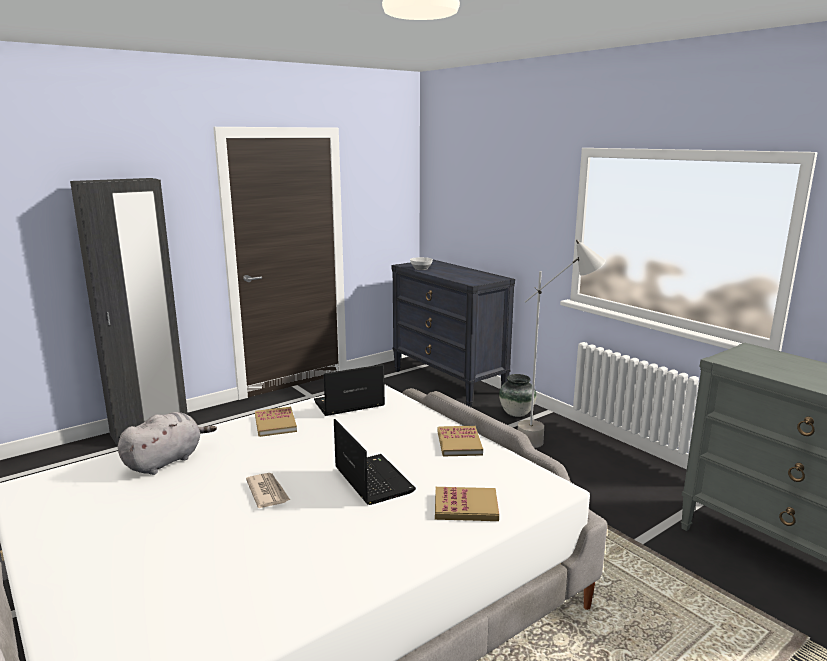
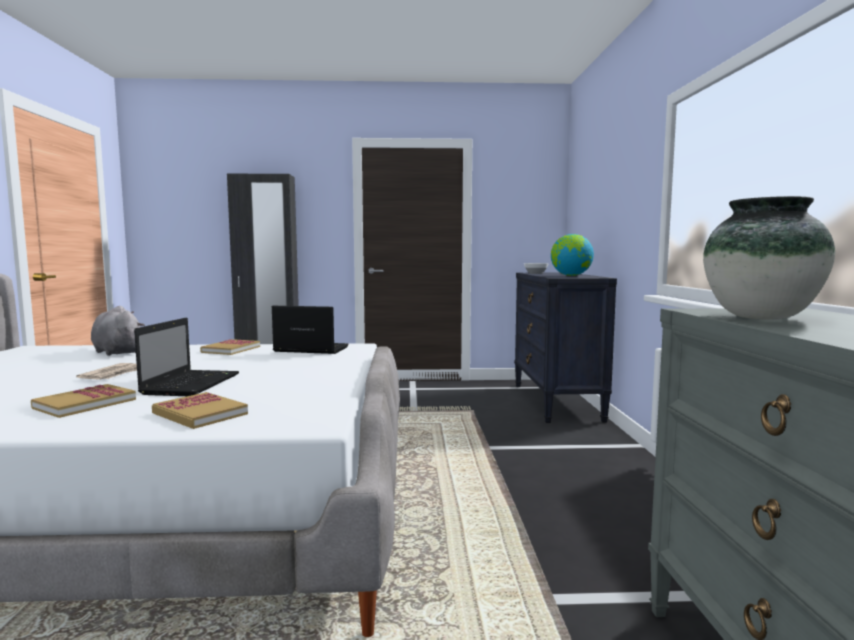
camera: 35 degrees right, 10 degrees down
(166, 461) = (117, 352): grey plush toy -> grey plush toy turned 120 degrees counterclockwise
(459, 443) = (325, 381): book -> book (85, 404)
(466, 274) = (571, 275): none -> globe
(516, 414) = (592, 439): vase -> vase (761, 317)
(552, 441) = (598, 469): grey floor lamp -> none

